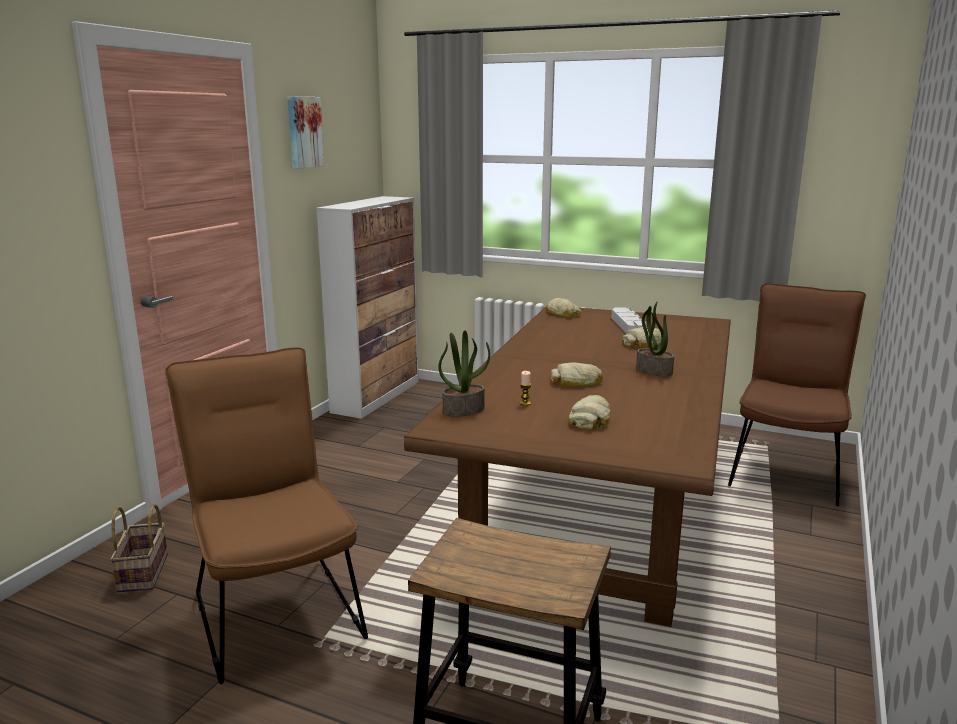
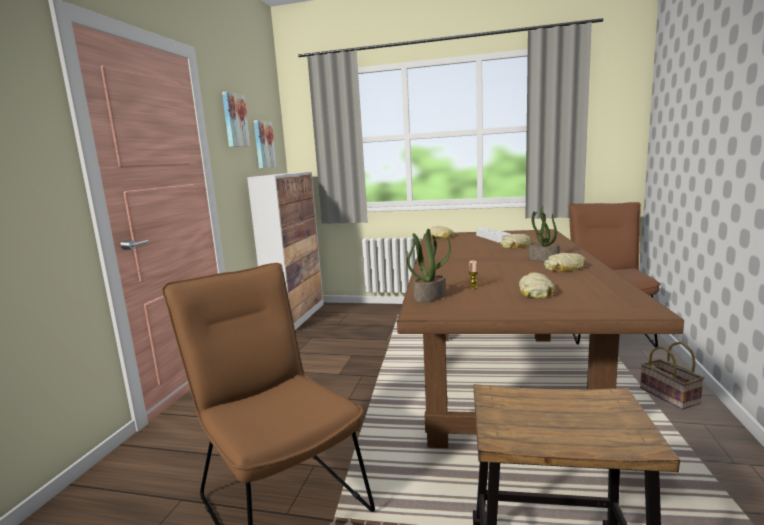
camera: 10 degrees left, 5 degrees down
(144, 574) = (144, 485): basket -> basket (670, 396)
(346, 159) = (263, 144): none -> picture
(576, 382) = (496, 271): bread -> bread (566, 268)

